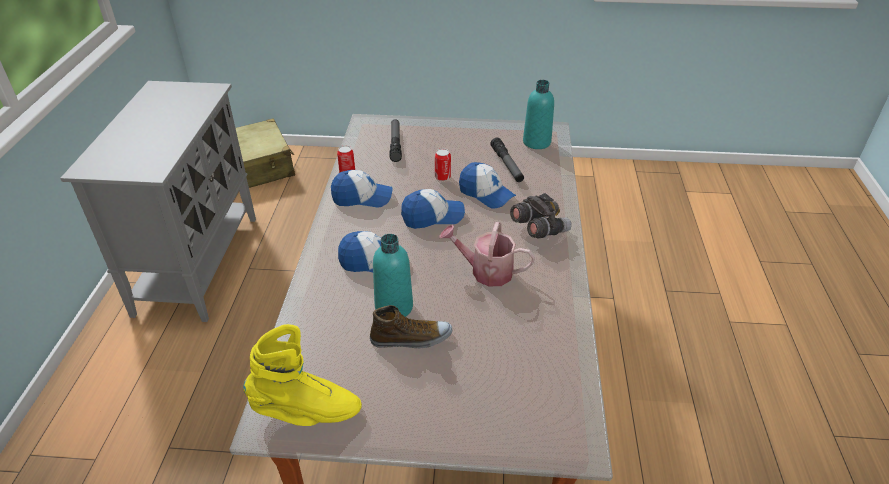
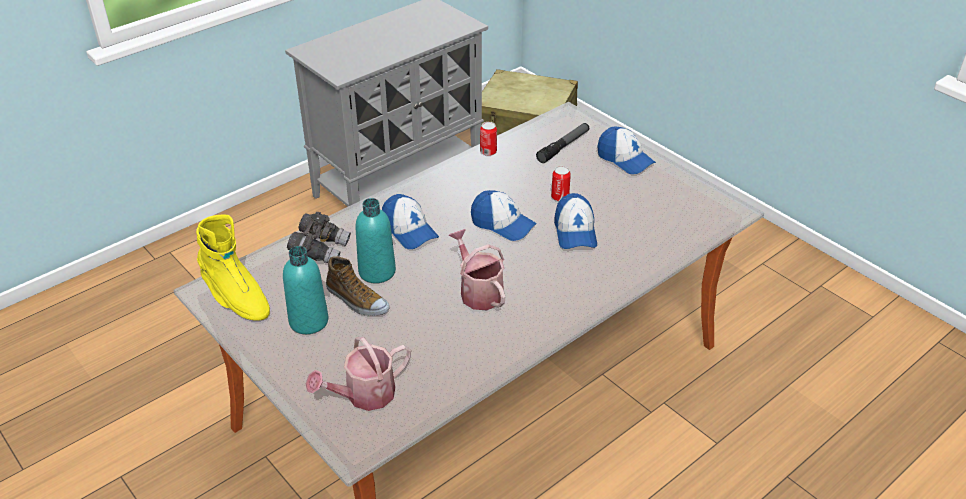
camera: 45 degrees right, 0 degrees up
(362, 197) = (472, 177): cap -> cap (625, 159)
(507, 165) = (634, 218): flashlight -> none
(525, 403) = (364, 395): none -> watering can
(536, 142) = (696, 214): turquoise bottle -> turquoise bottle (309, 321)
(538, 229) = (573, 287): grey binoculars -> grey binoculars (320, 250)

